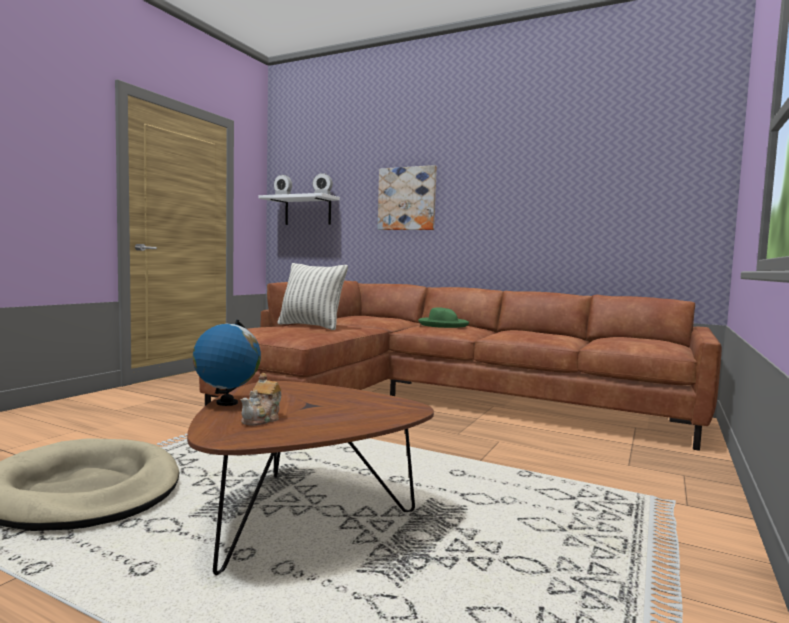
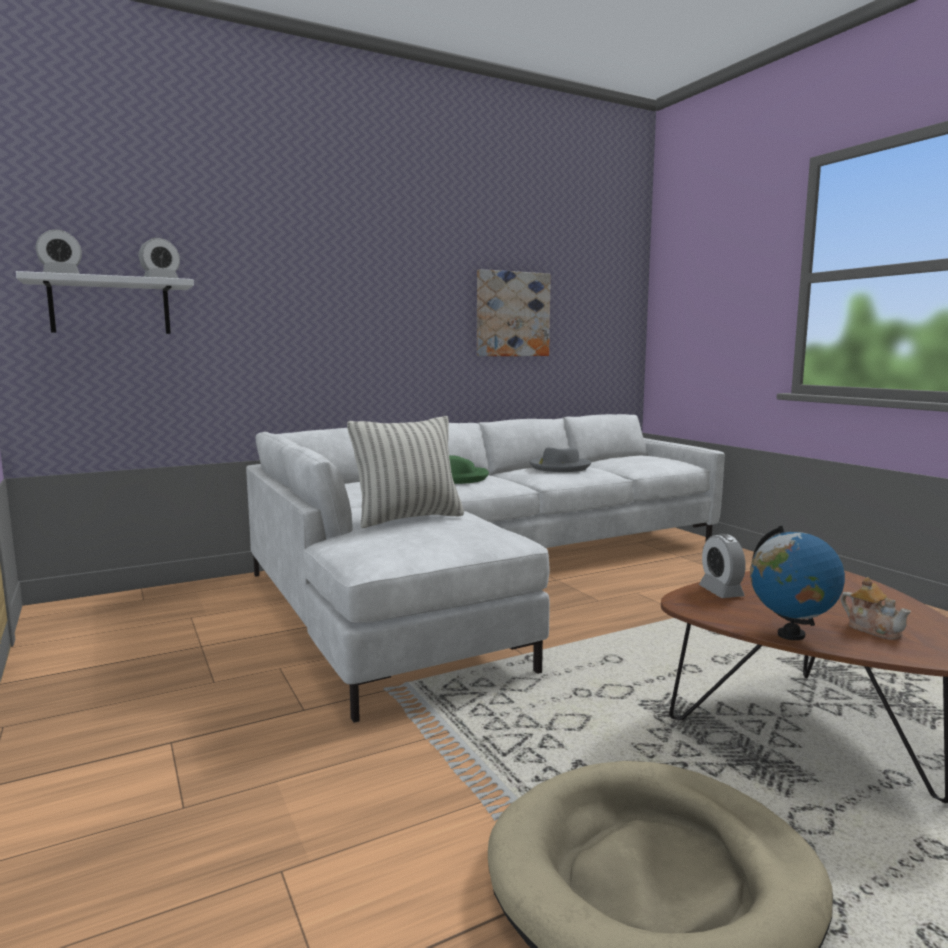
camera: 55 degrees left, 5 degrees up
(306, 388) = (721, 592): none -> alarm clock
(407, 199) = (319, 296): picture -> picture (512, 314)
(443, 402) = (483, 576): brown sofa -> white sofa
(534, 331) = (559, 467): none -> grey hat

